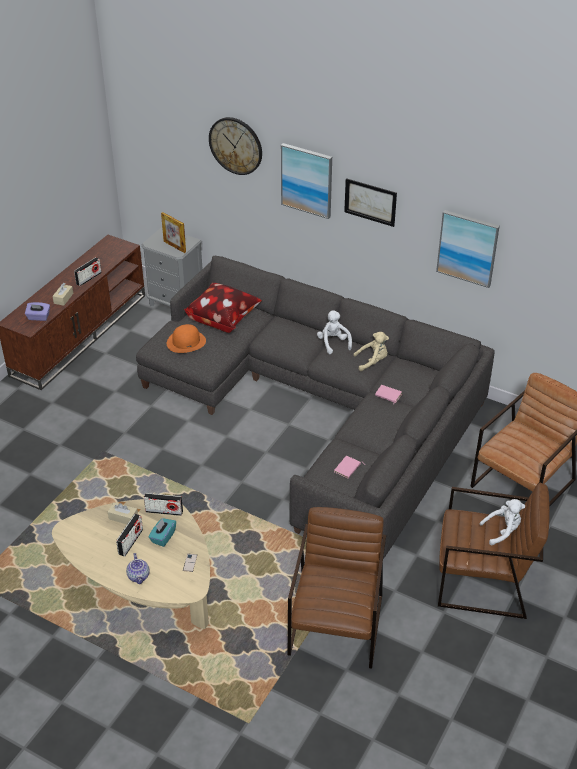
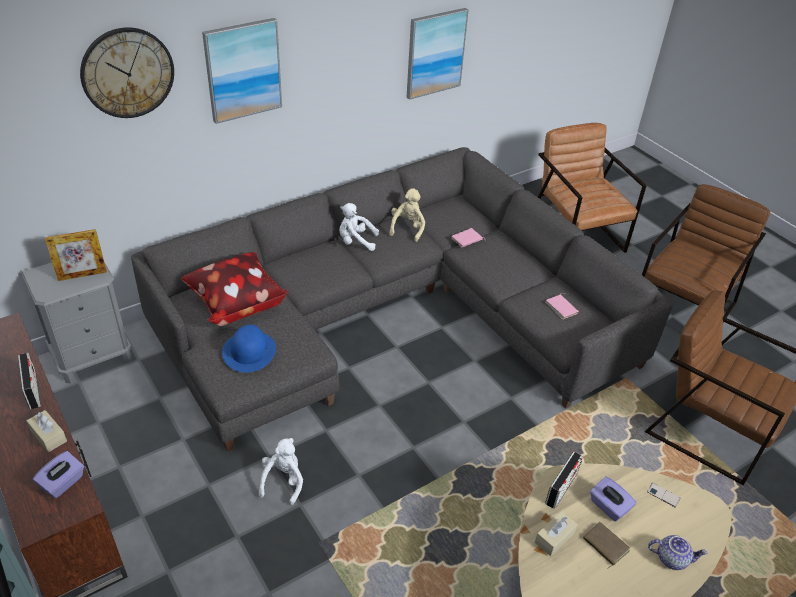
camera: 65 degrees left, 0 degrees up
(130, 542) = (604, 545): radio -> brown book
(163, 537) = (608, 507): turquoise tissue box -> purple tissue box
(186, 342) = (249, 351): orange hat -> blue hat
(370, 202) = (327, 56): picture -> none
(503, 531) = (696, 248): white plush toy -> white plush toy (283, 481)

